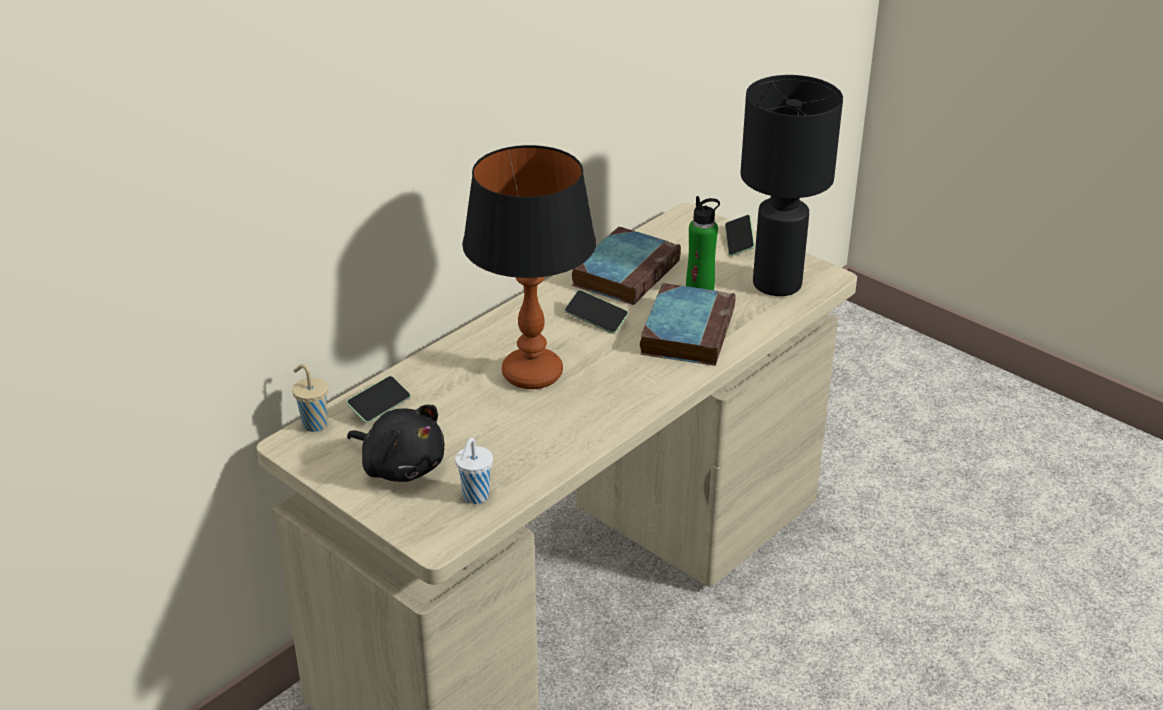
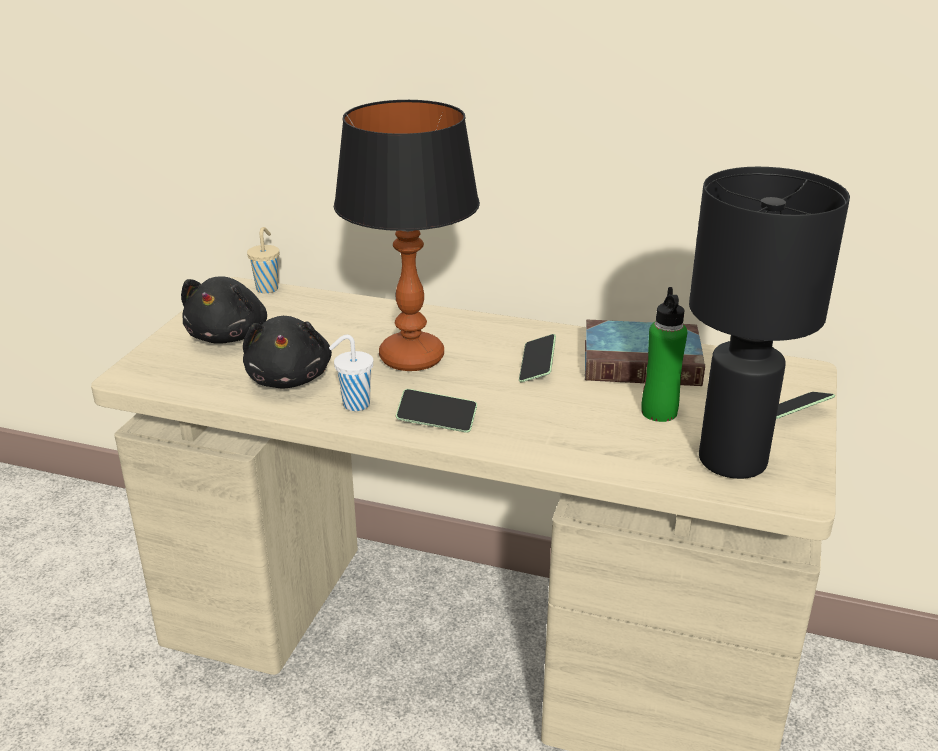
camera: 65 degrees right, 5 degrees down
(379, 407) = (309, 306): phone -> phone (436, 420)
(475, 497) = (200, 378): white cup -> white cup (354, 404)
(516, 445) = (289, 378): none -> black plush toy
(687, 330) = (568, 423): book -> none

